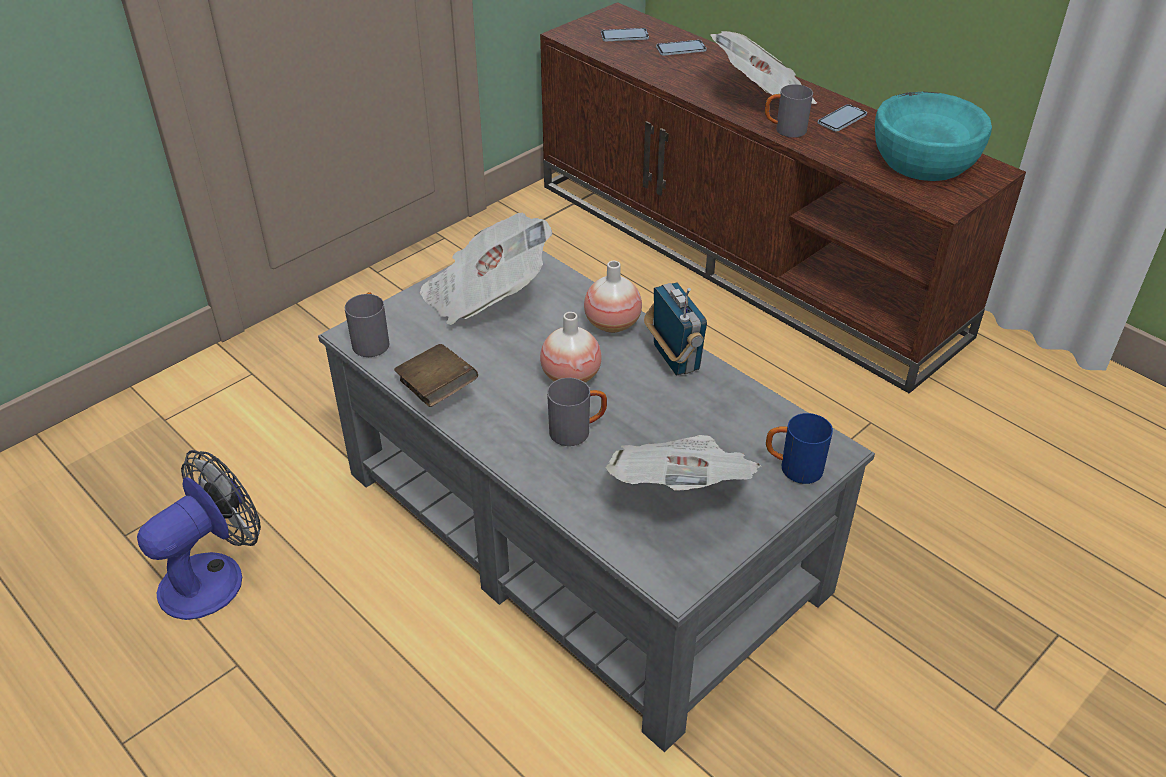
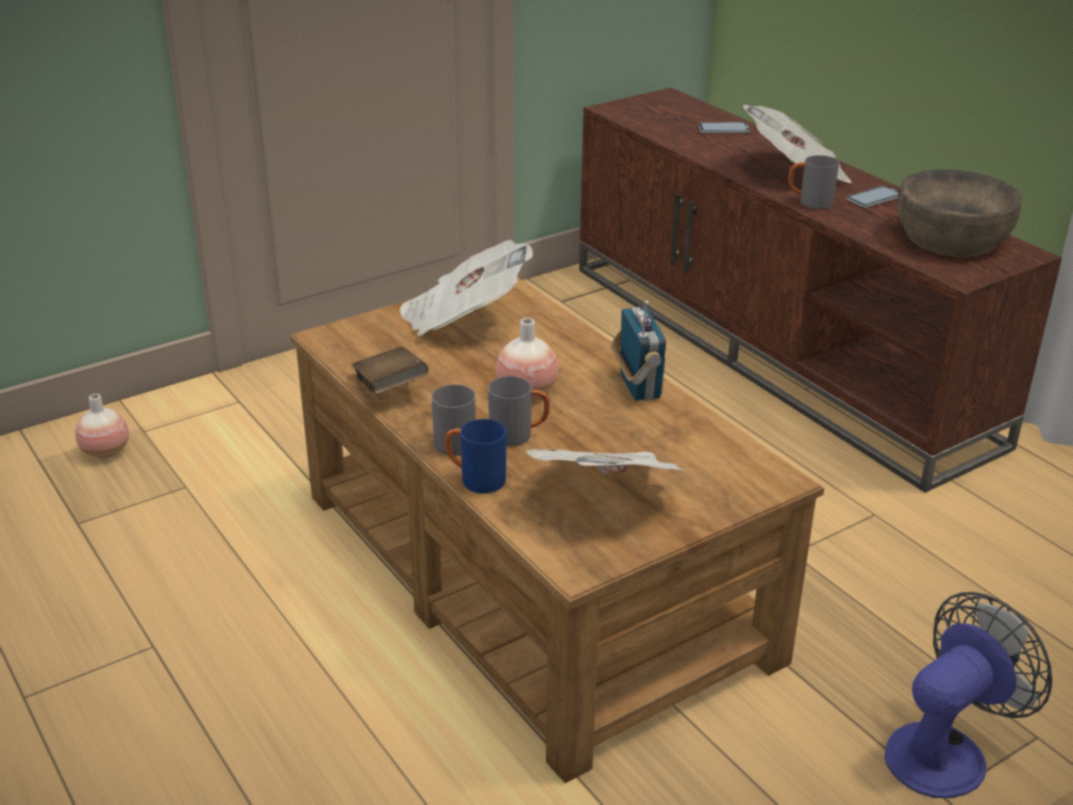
camera: 10 degrees right, 10 degrees down
(214, 576) = (152, 568): fan -> fan (946, 750)
(371, 341) = (340, 343): grey mug -> grey mug (456, 440)
(580, 527) = (533, 572): grey coffee table -> brown coffee table
(612, 324) = (583, 353): vase -> vase (105, 451)
(624, 36) = (669, 115): phone -> none
(793, 468) = (731, 489): blue mug -> blue mug (475, 479)
(923, 160) = (951, 238): turquoise bowl -> brown bowl

